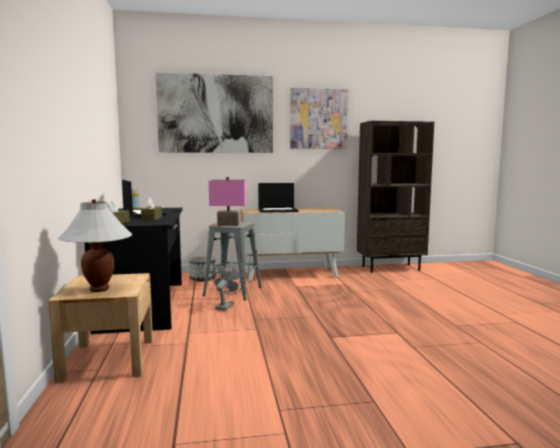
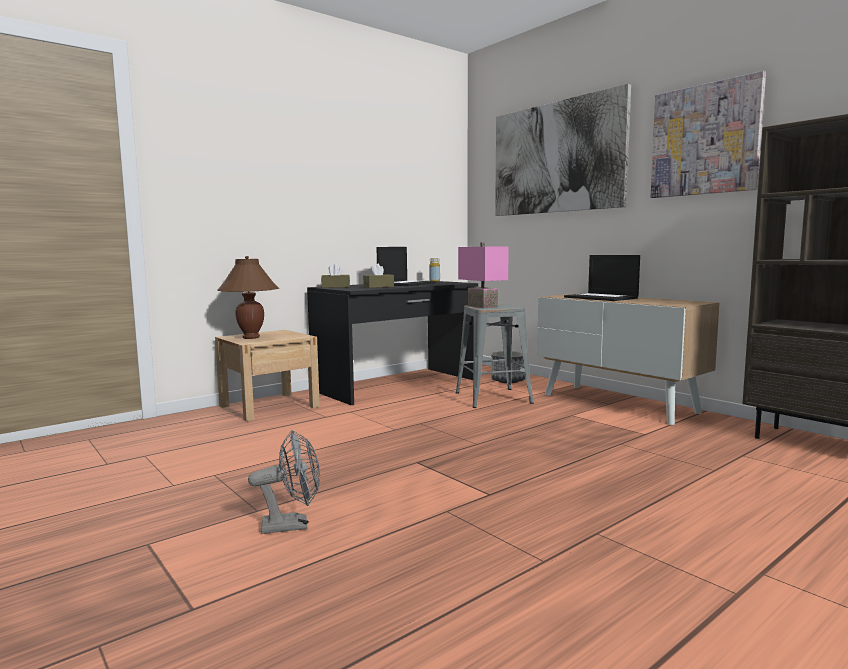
camera: 60 degrees right, 0 degrees up
(99, 289) = (251, 337): white table lamp -> brown table lamp
(225, 306) = (441, 406): grey fan -> grey fan (293, 525)

